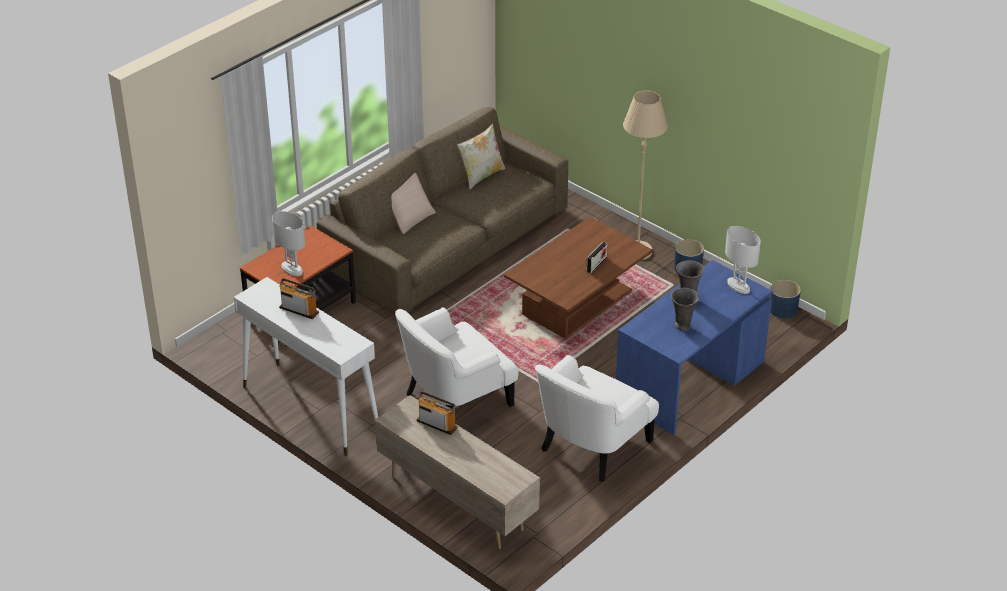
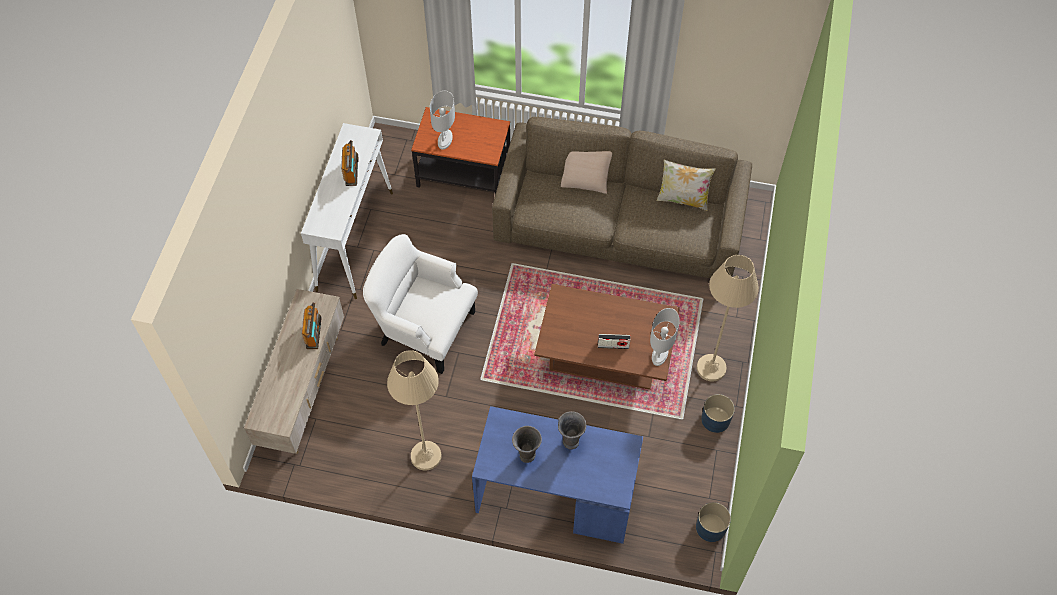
camera: 60 degrees right, 20 degrees up
(592, 445) = (426, 456): white armchair -> beige floor lamp
(738, 286) = (617, 476): white table lamp -> white table lamp (660, 354)

